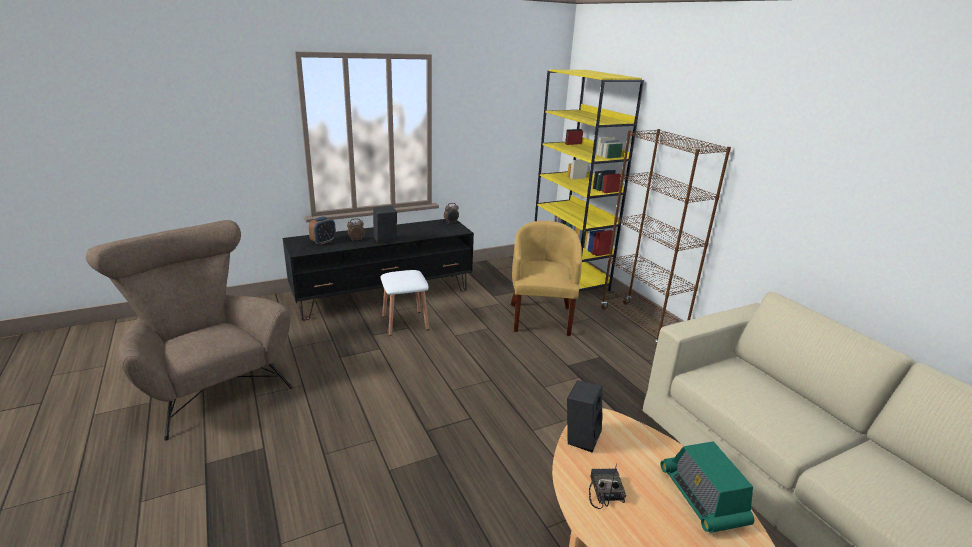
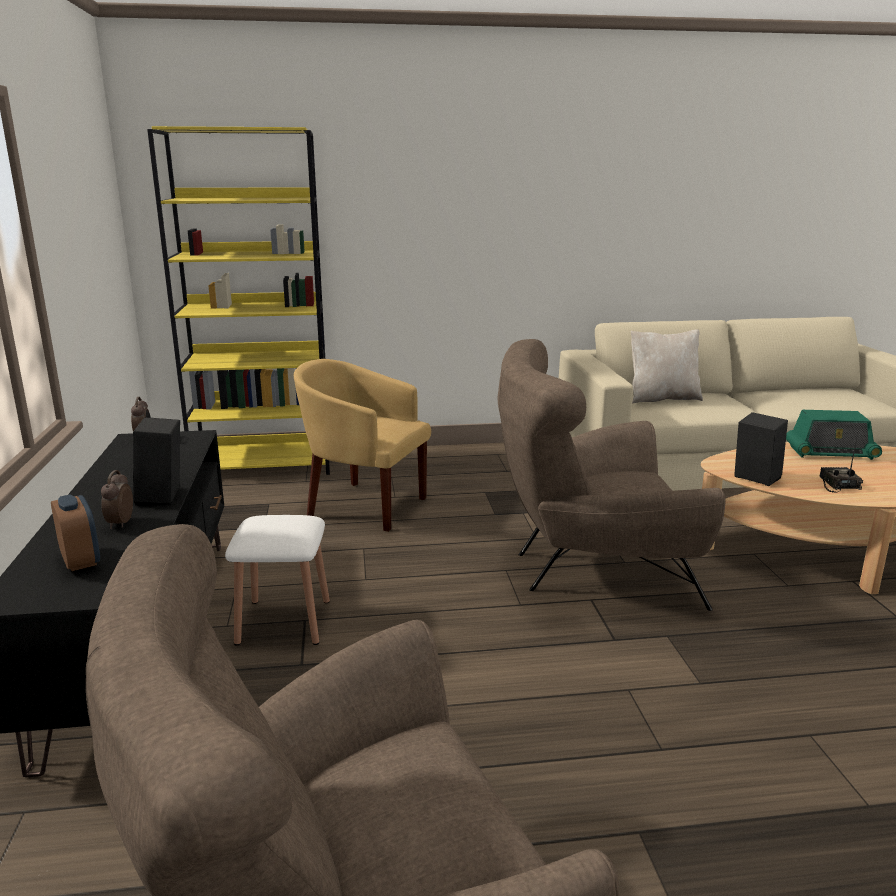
camera: 70 degrees left, 5 degrees down
(510, 414) = (590, 570): none -> brown armchair
(604, 491) = (837, 484): radio -> radio turned 75 degrees clockwise
(641, 324) = (427, 455): brown bookcase -> none
(764, 384) = (662, 398): none -> beige pillow

